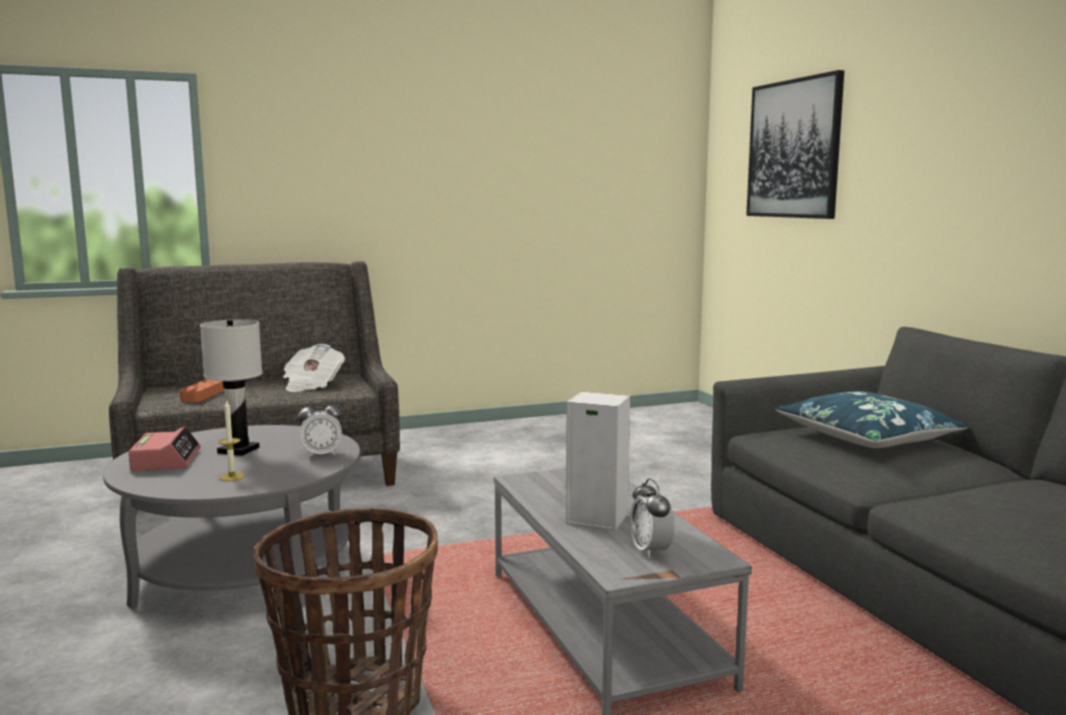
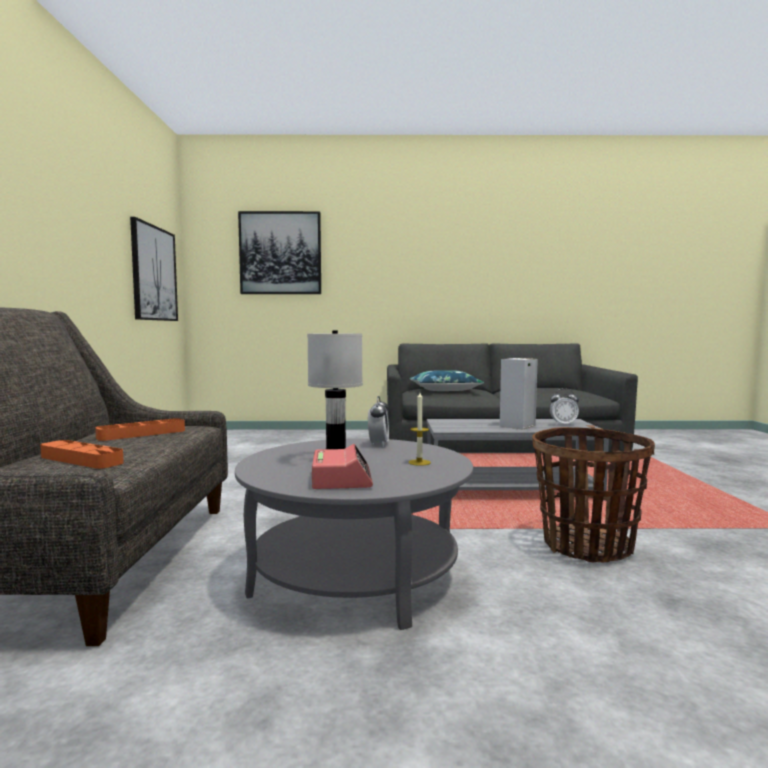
camera: 70 degrees left, 5 degrees down
(166, 460) = (341, 479): alarm clock -> alarm clock turned 75 degrees clockwise
(312, 385) = (142, 434): newspaper -> orange tray
(616, 195) = (154, 273): none -> picture

